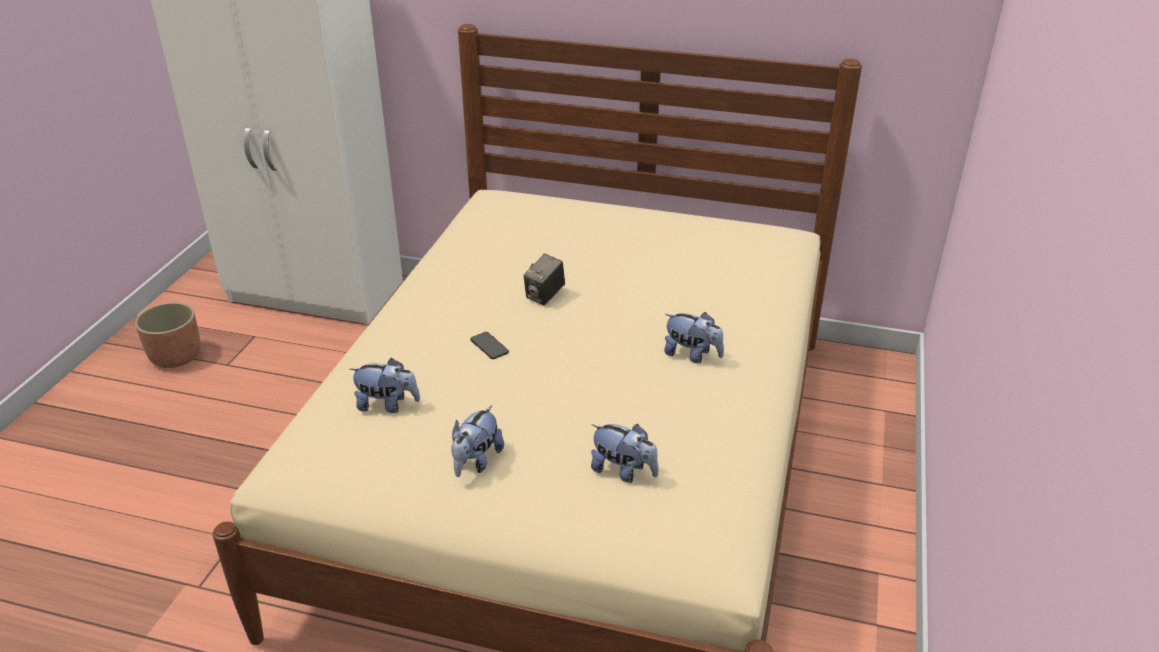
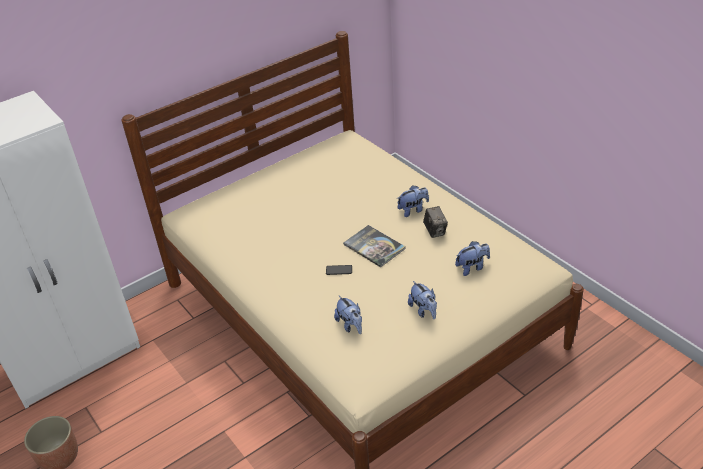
camera: 50 degrees left, 5 degrees up
(387, 405) = (350, 325): plush toy -> plush toy turned 105 degrees clockwise
(545, 296) = (315, 234): camera -> camera (435, 231)
(570, 354) = (374, 246): none -> book

